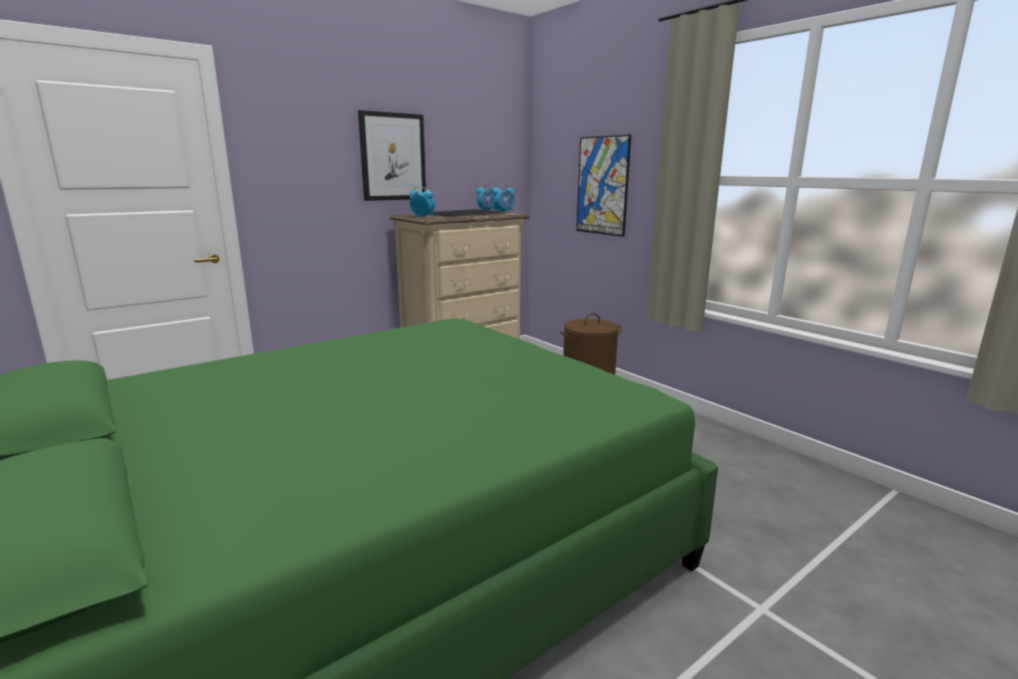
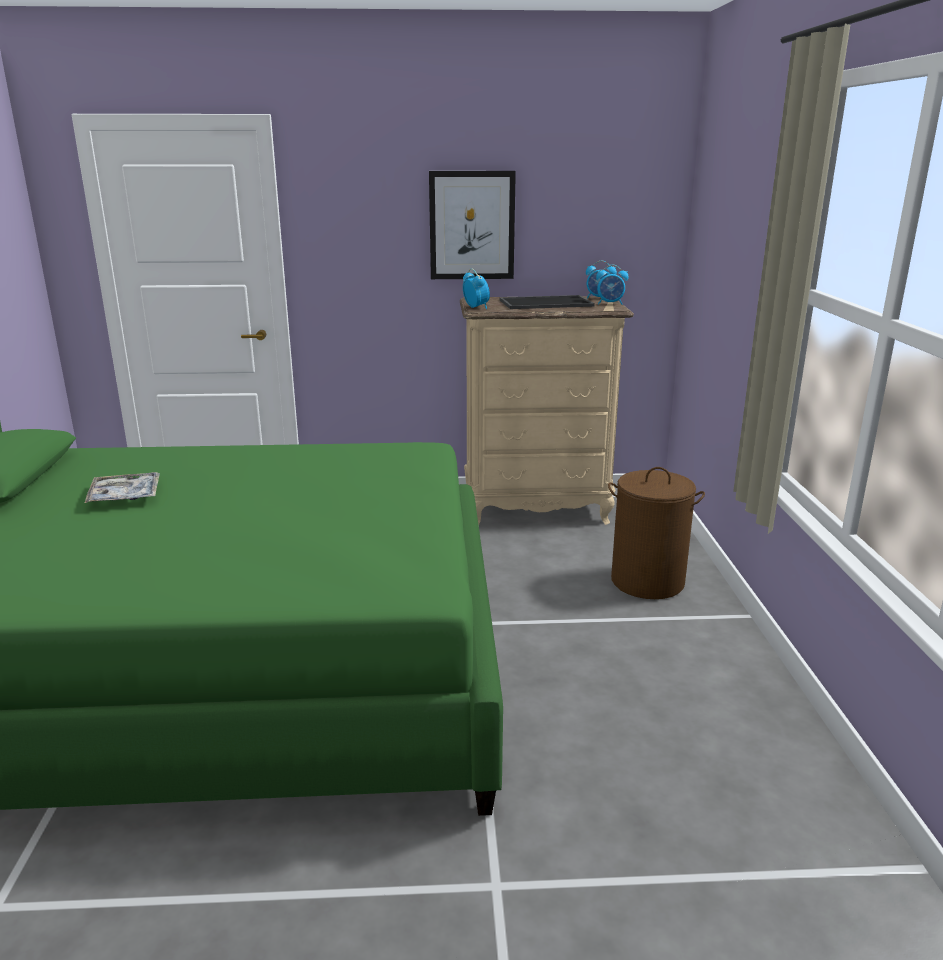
camera: 35 degrees right, 5 degrees up
(247, 403) = (125, 496): none -> tray
(602, 186) = (736, 280): picture -> none

